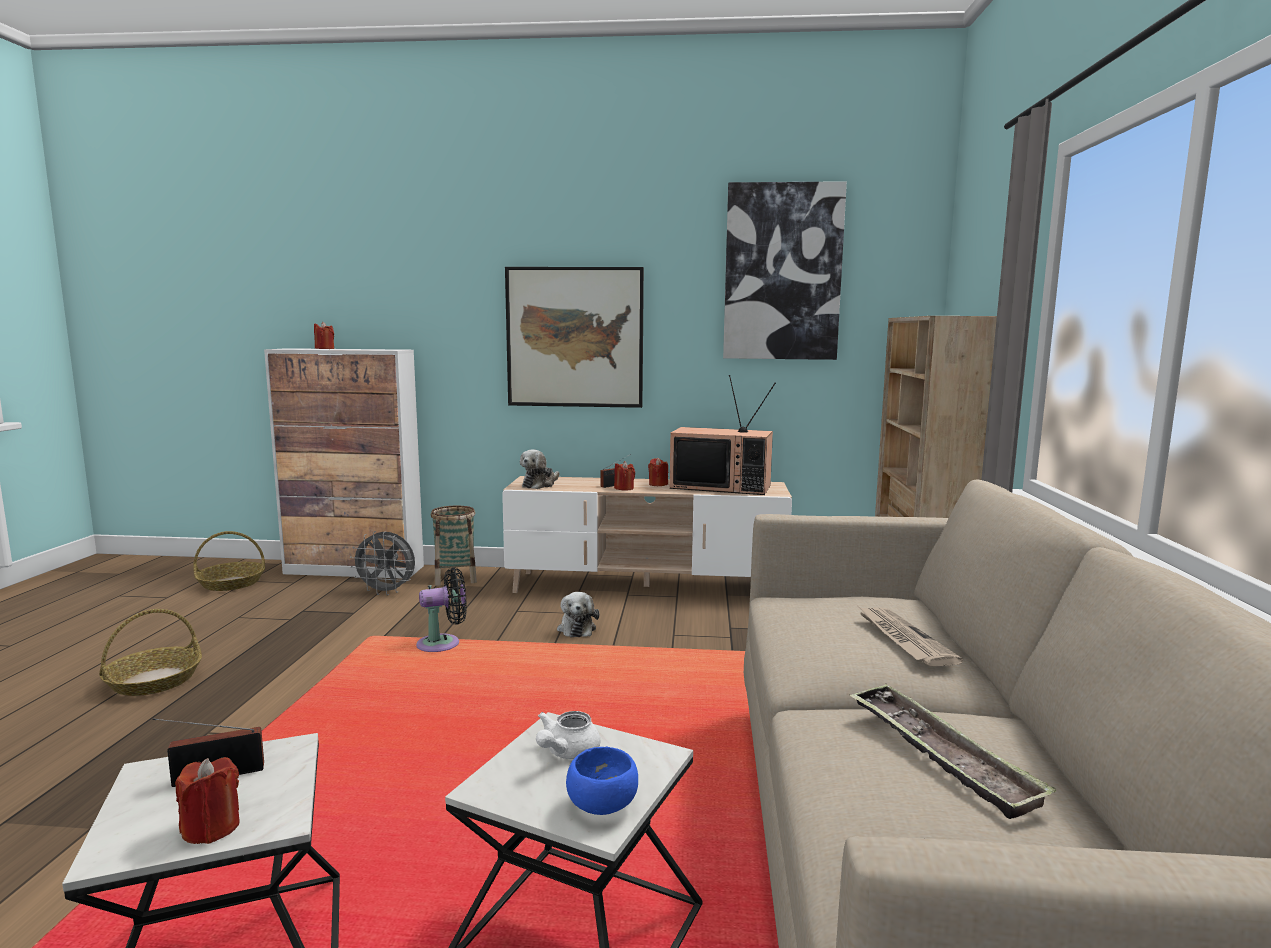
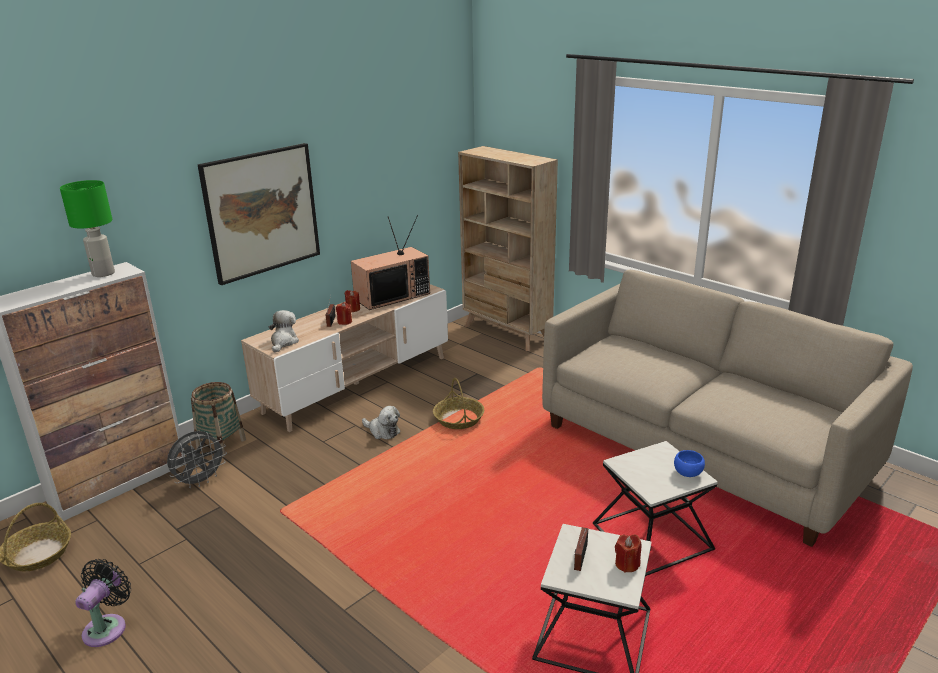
camera: 50 degrees left, 15 degrees up
(154, 681) = (219, 625): basket -> basket (458, 419)
(324, 348) = (47, 290): red candle -> none
(376, 349) = (103, 274): none -> green table lamp
(443, 644) = (335, 485): black fan -> black fan (107, 627)
(540, 484) = (283, 342): plush toy -> plush toy turned 150 degrees counterclockwise
(566, 752) = (643, 467): white teapot -> none
(782, 272) = (391, 129): picture -> none
(902, 639) = (663, 359): newspaper -> none
(939, 754) = (746, 397): tray -> none

